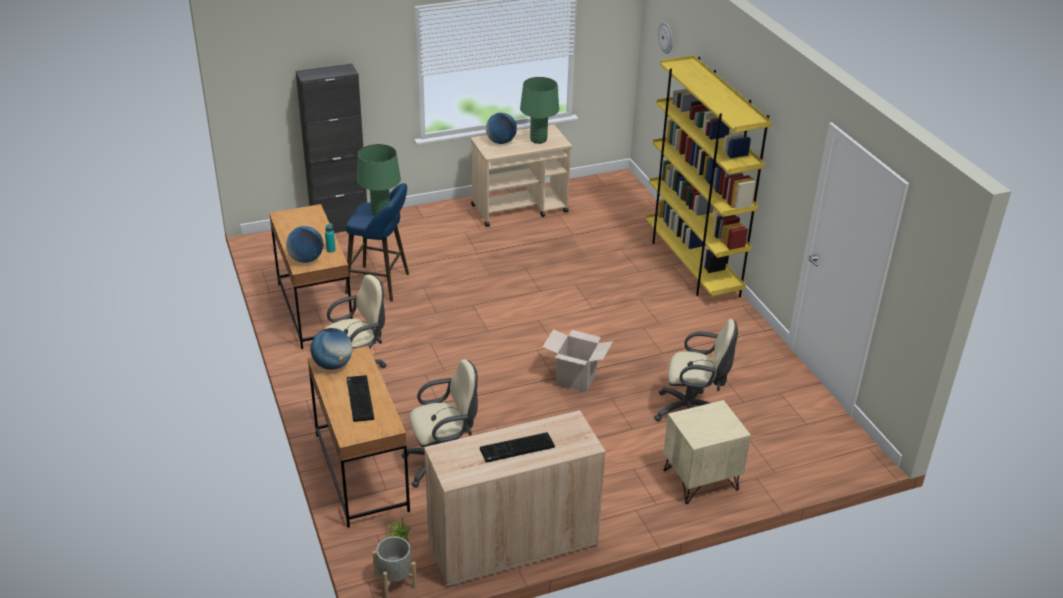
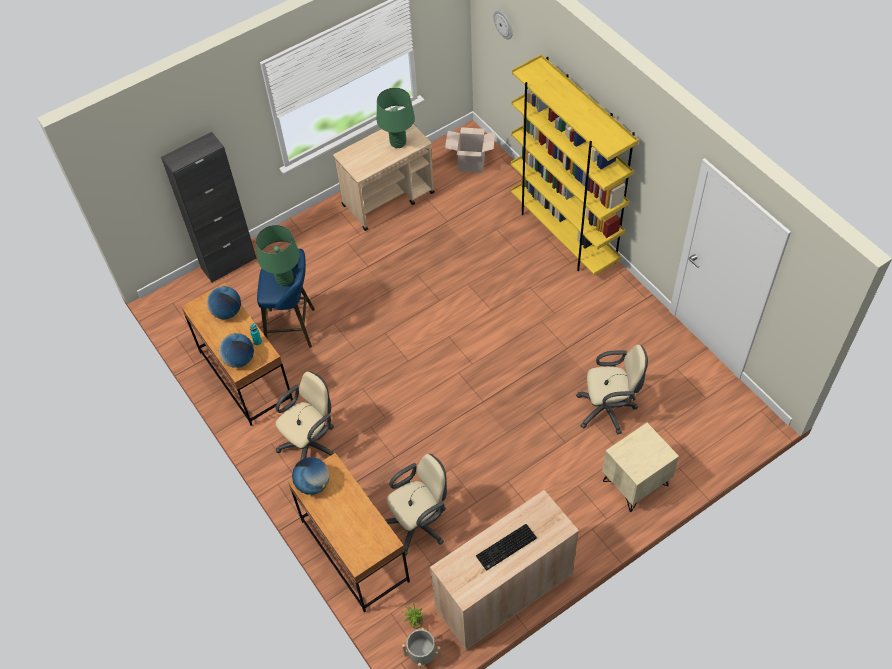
camera: 10 degrees left, 20 degrees up
(359, 399) = (350, 517): keyboard -> none
(501, 142) = (363, 154): globe -> globe (227, 312)
(576, 379) = (501, 398): cardboard box -> cardboard box (471, 163)

